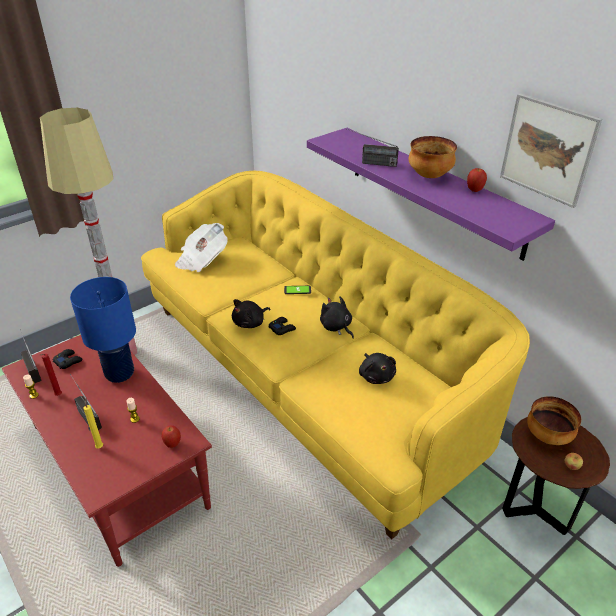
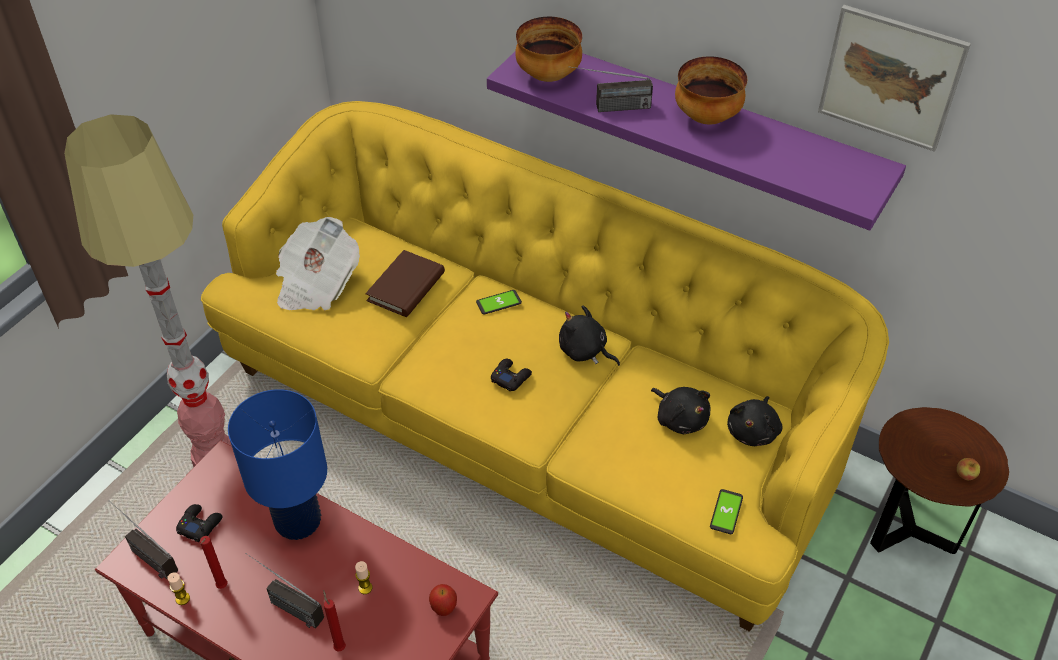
camera: 20 degrees left, 10 degrees up
(100, 446) = (339, 646): yellow candle -> red candle
(249, 272) = (406, 287): none -> brown book
(250, 323) = (457, 380): black plush toy -> black plush toy (753, 431)
(379, 438) = (726, 512): none -> phone
(474, 190) = (780, 133): apple -> none
(547, 436) = (923, 441): bowl -> bowl (548, 75)

